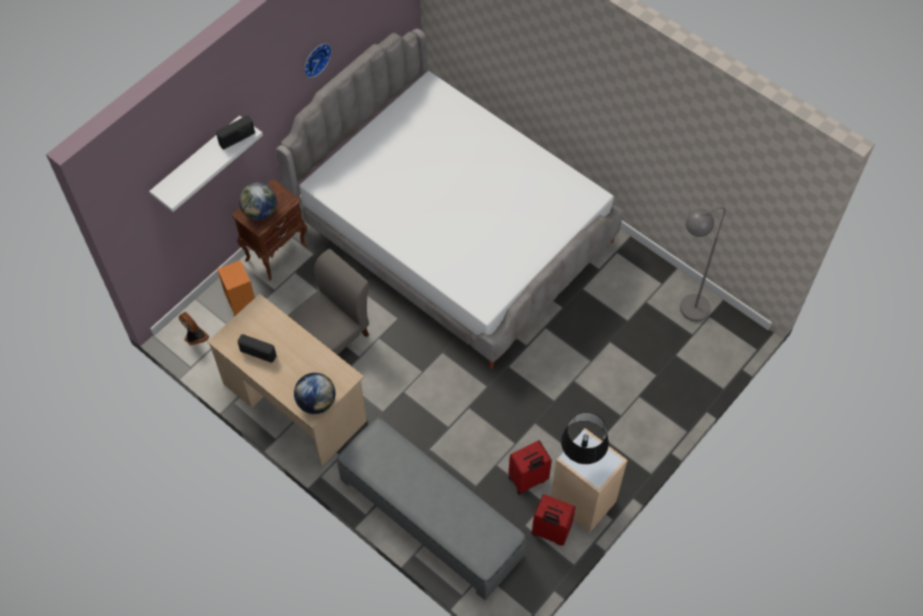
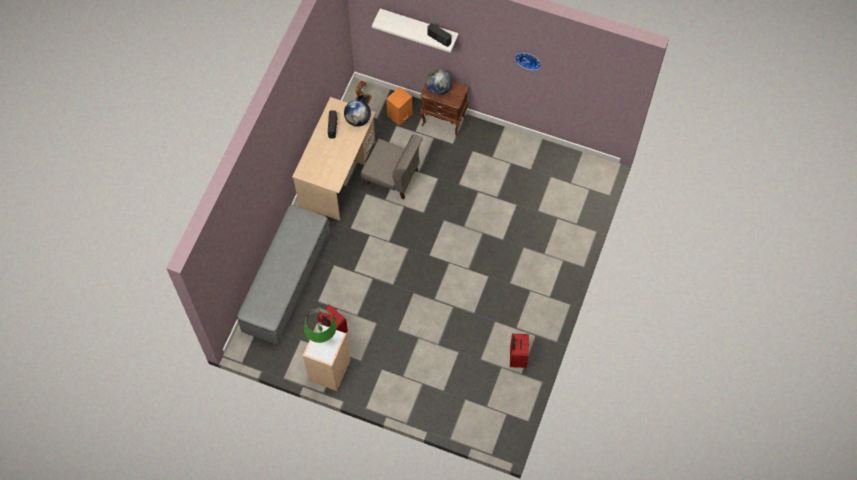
camera: 70 degrees right, 5 degrees up
(316, 402) = (310, 172): globe -> globe (358, 119)
(453, 230) = (508, 222): bed -> none
(550, 532) = (301, 356): red suitcase -> red suitcase (517, 357)
(581, 459) = (322, 337): black table lamp -> green table lamp
(686, 312) = (503, 397): grey floor lamp -> none

